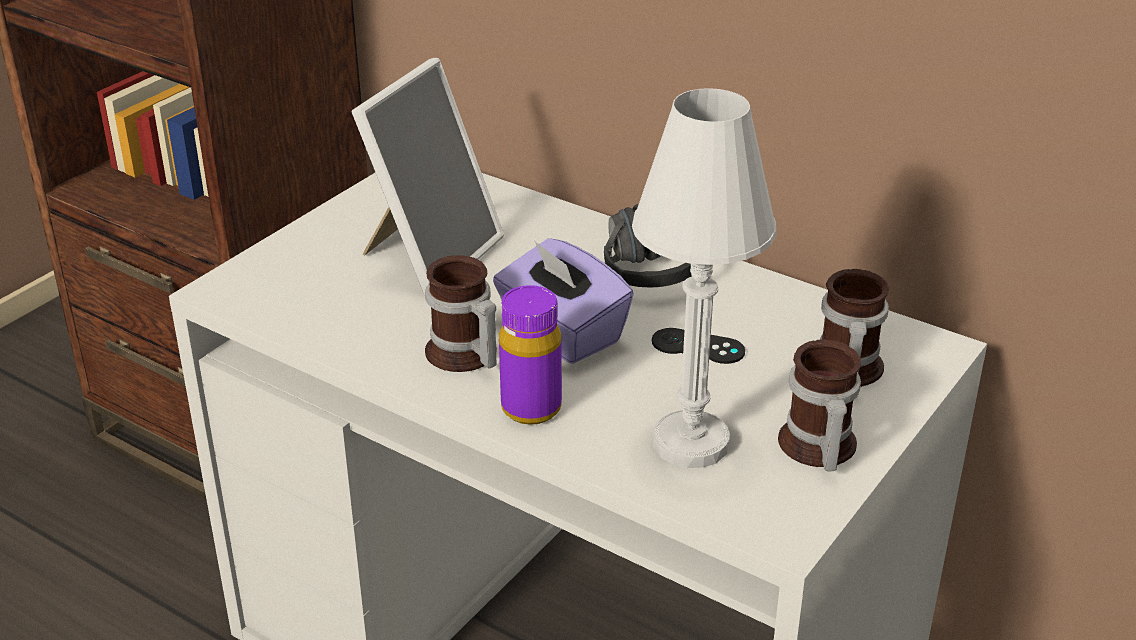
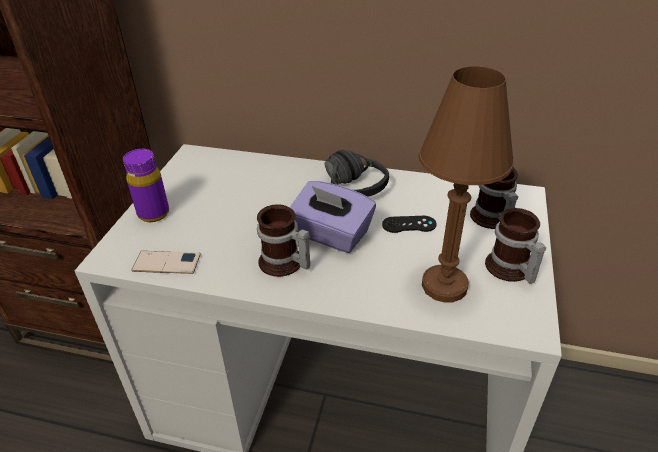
camera: 20 degrees left, 5 degrees up
(297, 315) = (166, 263): none -> phone
(429, 256) = (228, 205): picture frame -> none
(531, 408) = (343, 288): purple bottle -> purple bottle (153, 214)
(690, 443) = (444, 286): white table lamp -> brown table lamp

